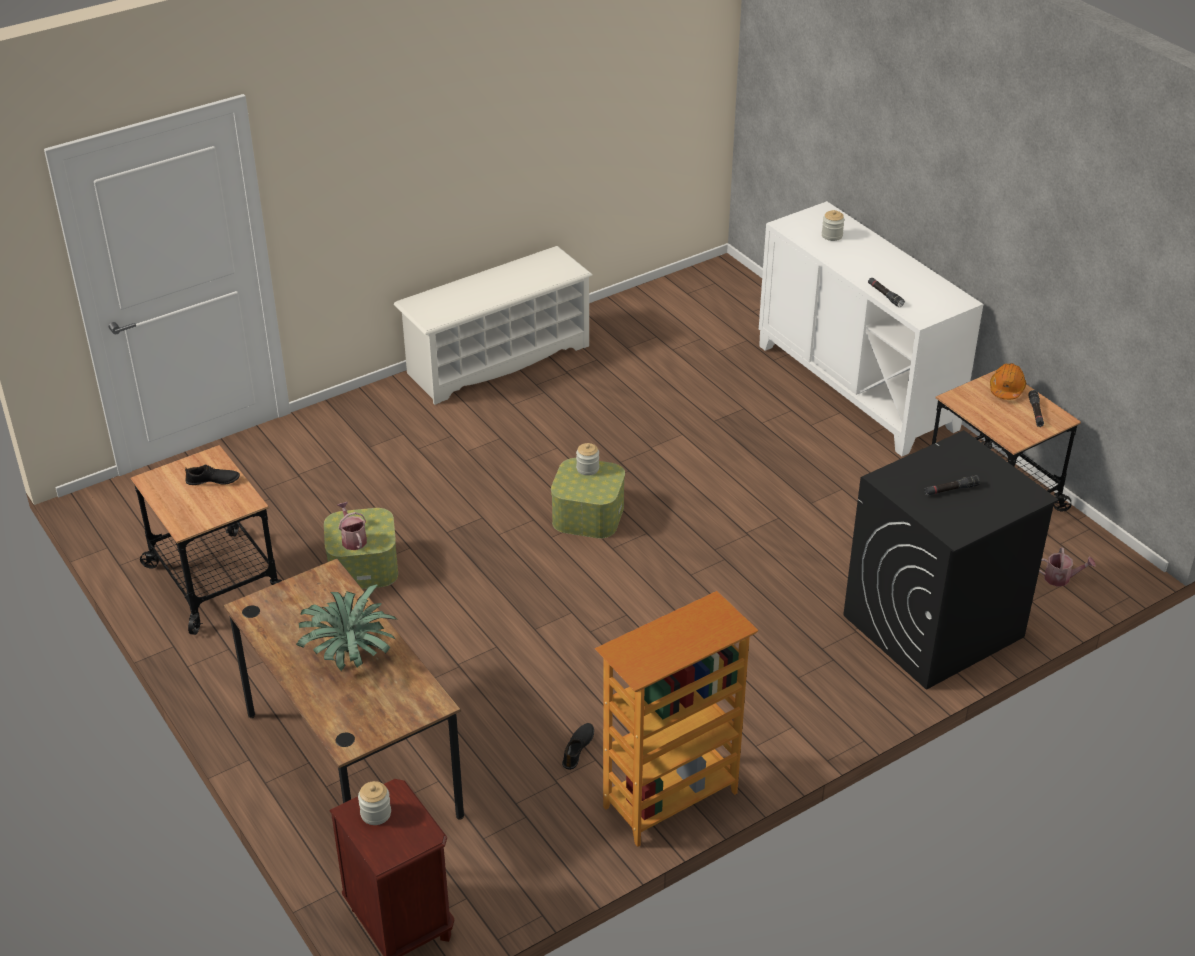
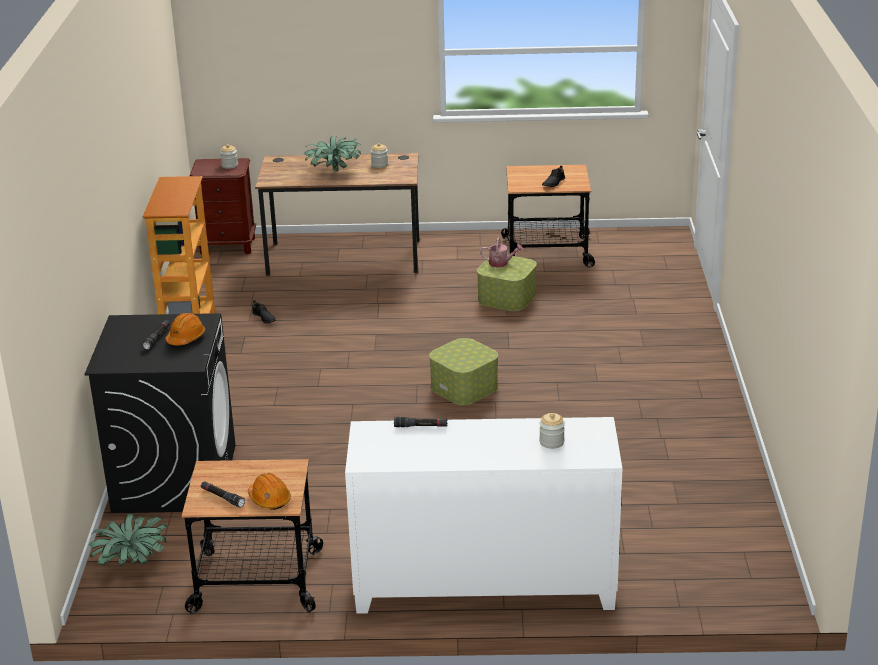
camera: 125 degrees right, 10 degrees down
(497, 359) = (712, 412): white shoe rack -> none
(587, 469) = (477, 358): jar -> jar (379, 164)
(928, 471) = (186, 338): none -> orange hard hat
(1061, 578) = (132, 564): watering can -> potted plant

